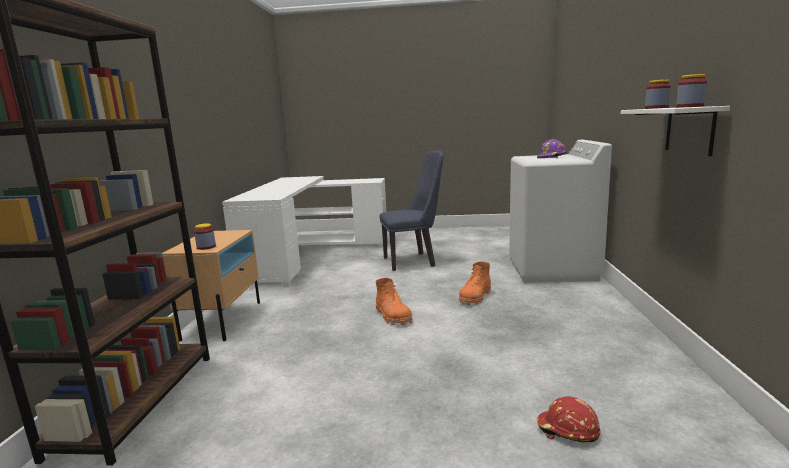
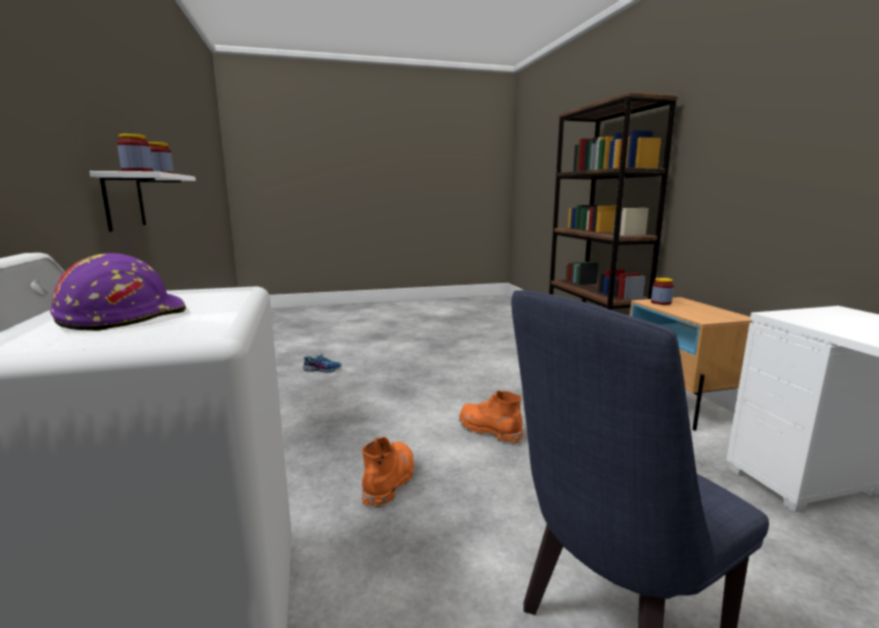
camera: 160 degrees right, 0 degrees up
(567, 430) = (322, 369): red hard hat -> shoe

